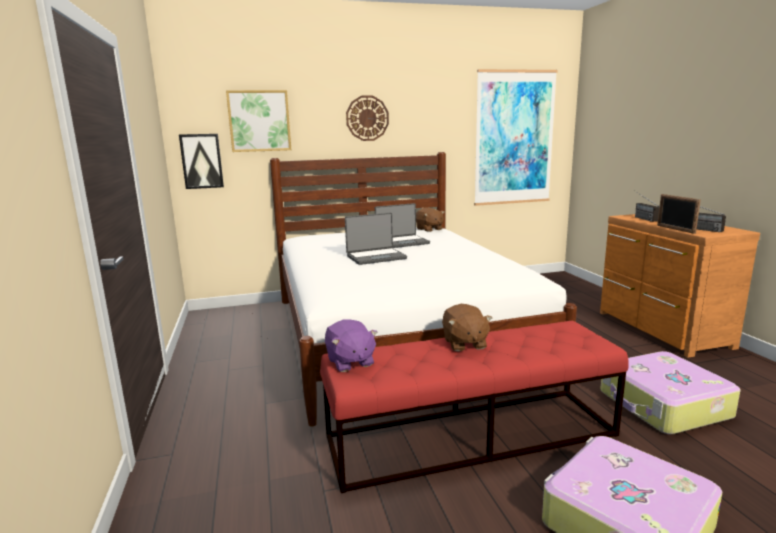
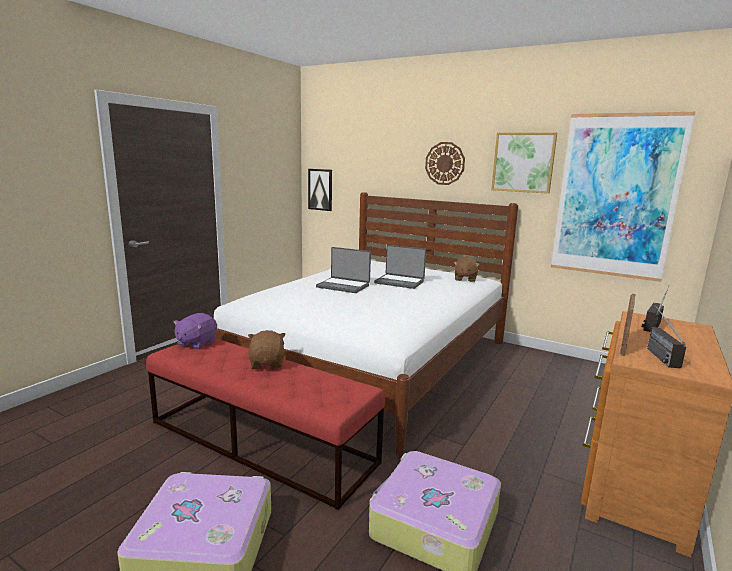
camera: 45 degrees right, 0 degrees up
(259, 121) = (359, 161): picture -> picture (523, 162)
(464, 343) = (267, 363): brown plush toy -> brown plush toy turned 135 degrees clockwise

